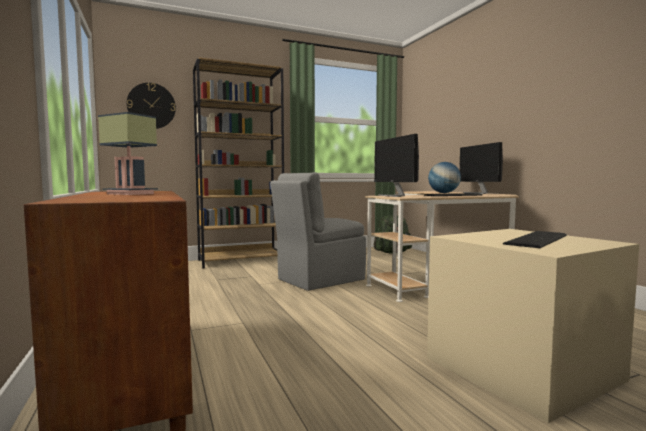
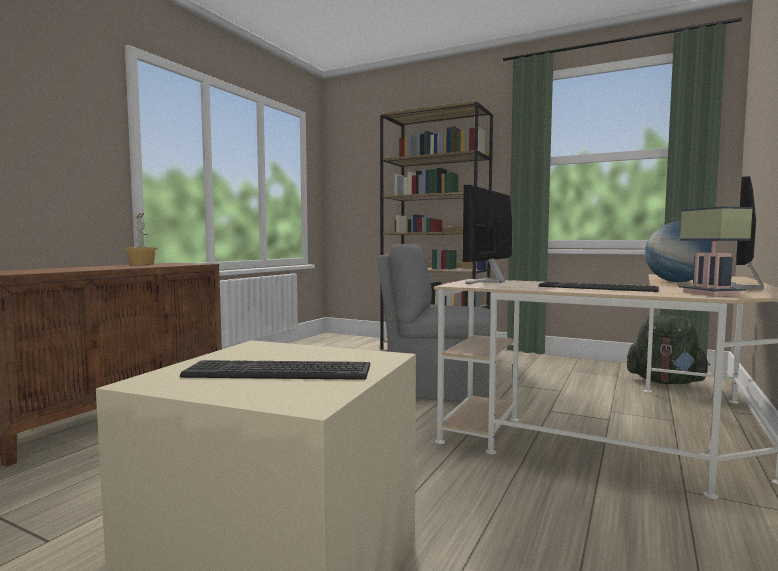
camera: 50 degrees right, 0 degrees up
(102, 192) = (142, 264): none -> potted plant
(127, 194) = (108, 267): table lamp -> table lamp (707, 293)
(151, 106) = (365, 171): wall clock -> none

